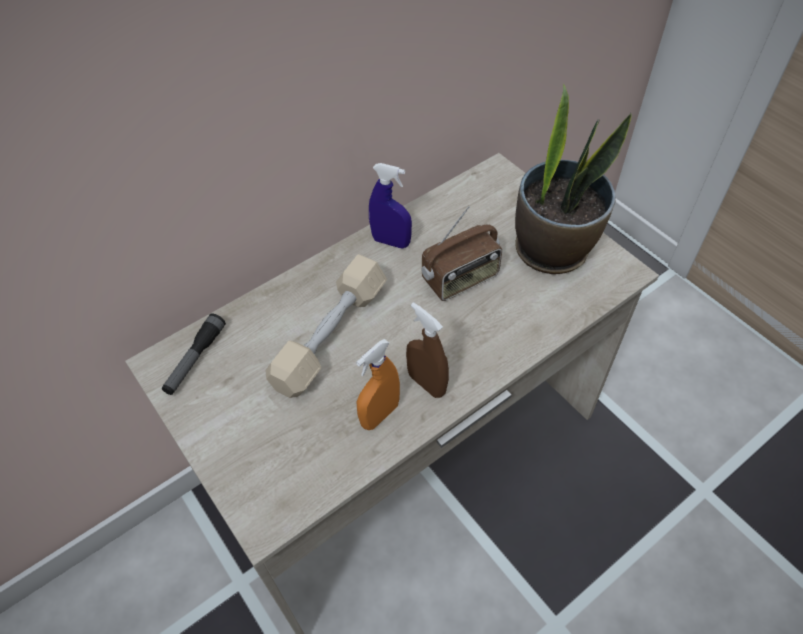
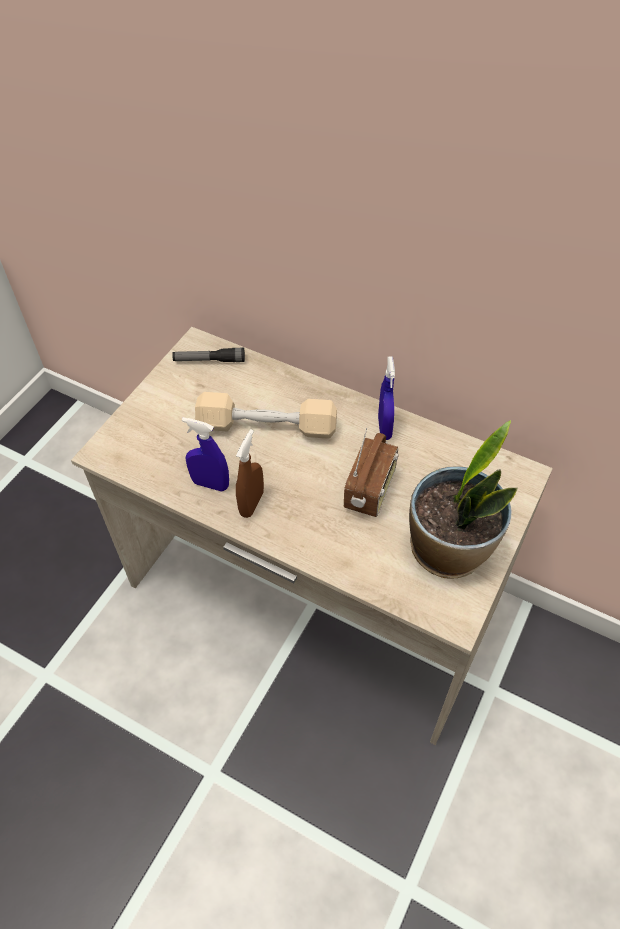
camera: 65 degrees right, 0 degrees up
(380, 415) = (210, 484): orange spray bottle -> blue spray bottle
(461, 279) = (370, 490): radio -> radio turned 105 degrees counterclockwise

